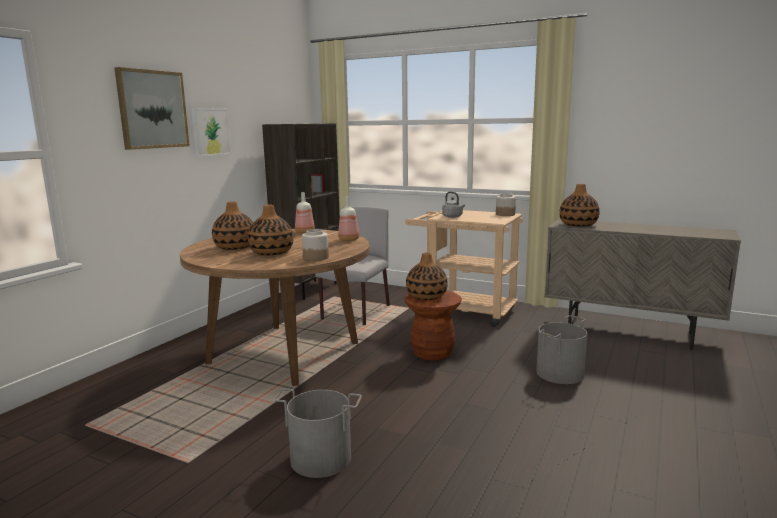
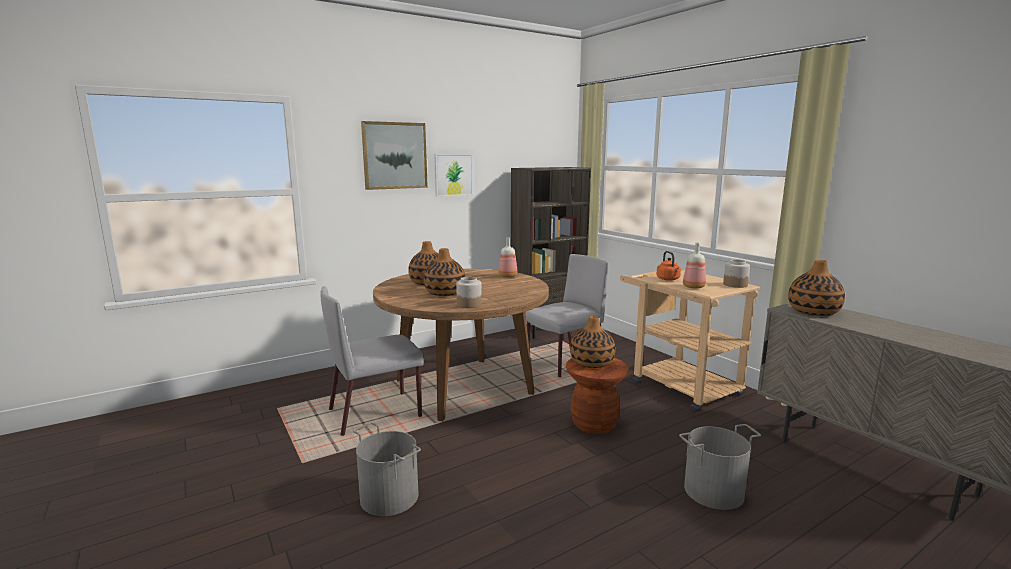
camera: 30 degrees right, 0 degrees up
(217, 397) = (376, 413): none -> grey chair
(349, 240) = (530, 290): bottle -> bottle (694, 287)
(453, 217) = (668, 279): grey kettle -> orange kettle

